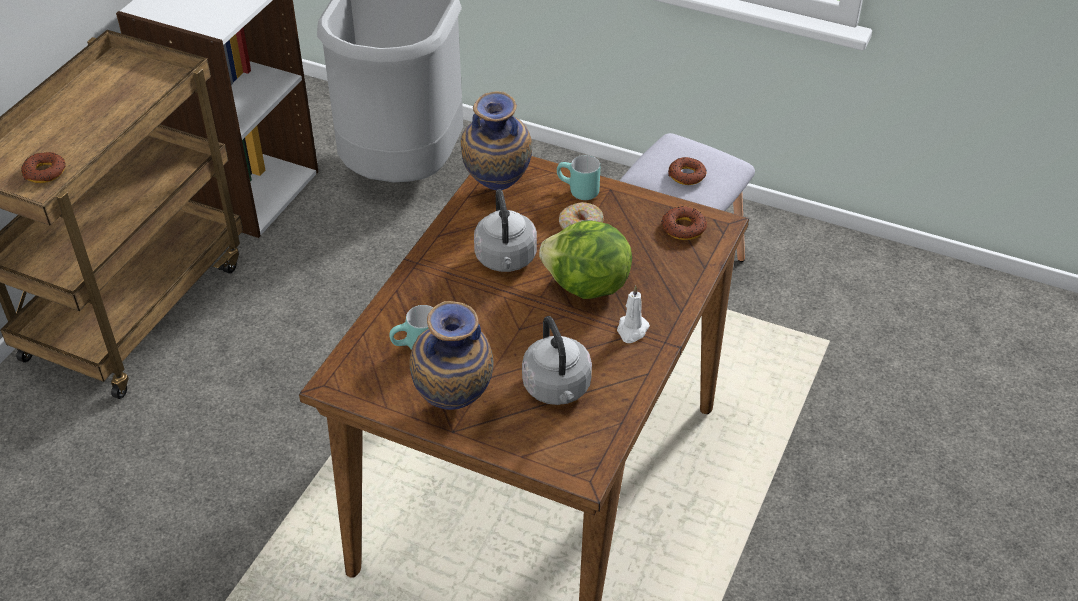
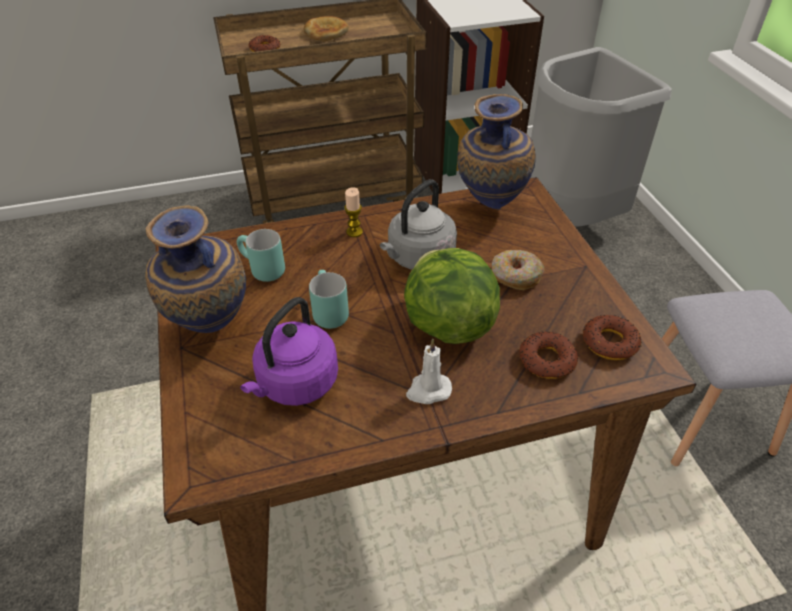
camera: 50 degrees right, 0 degrees up
(77, 114) = (326, 32): none -> bread
(435, 275) = (354, 232): none -> candle
(558, 389) = (295, 384): grey kettle -> purple kettle
(577, 192) = (553, 249): turquoise mug -> turquoise mug (326, 312)
(686, 175) = (741, 331): donut -> donut (546, 360)

